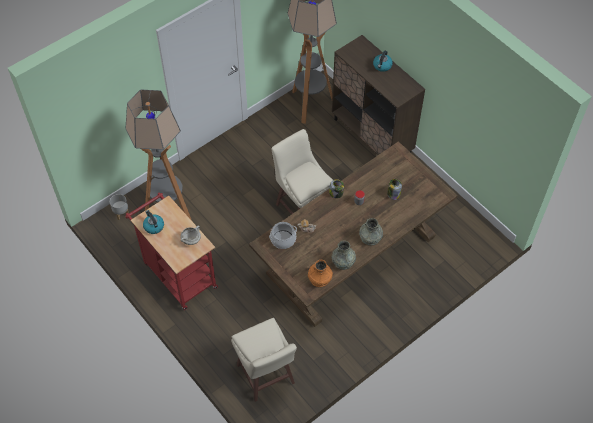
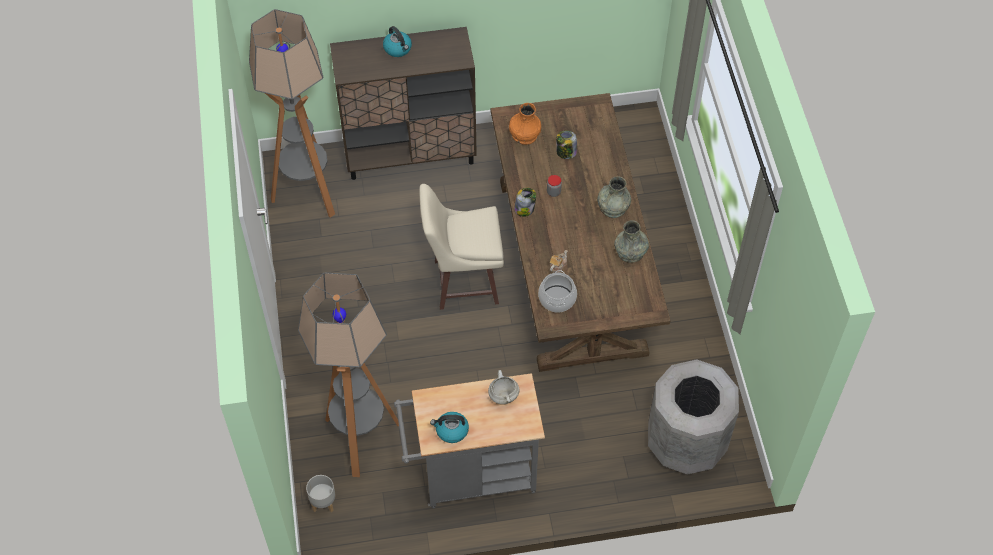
camera: 60 degrees left, 0 degrees up
(177, 273) = (470, 475): red cart -> grey cart
(266, 376) = (686, 443): beige stool -> grey trash can
(319, 278) = (639, 287): orange vase -> orange vase (524, 134)

